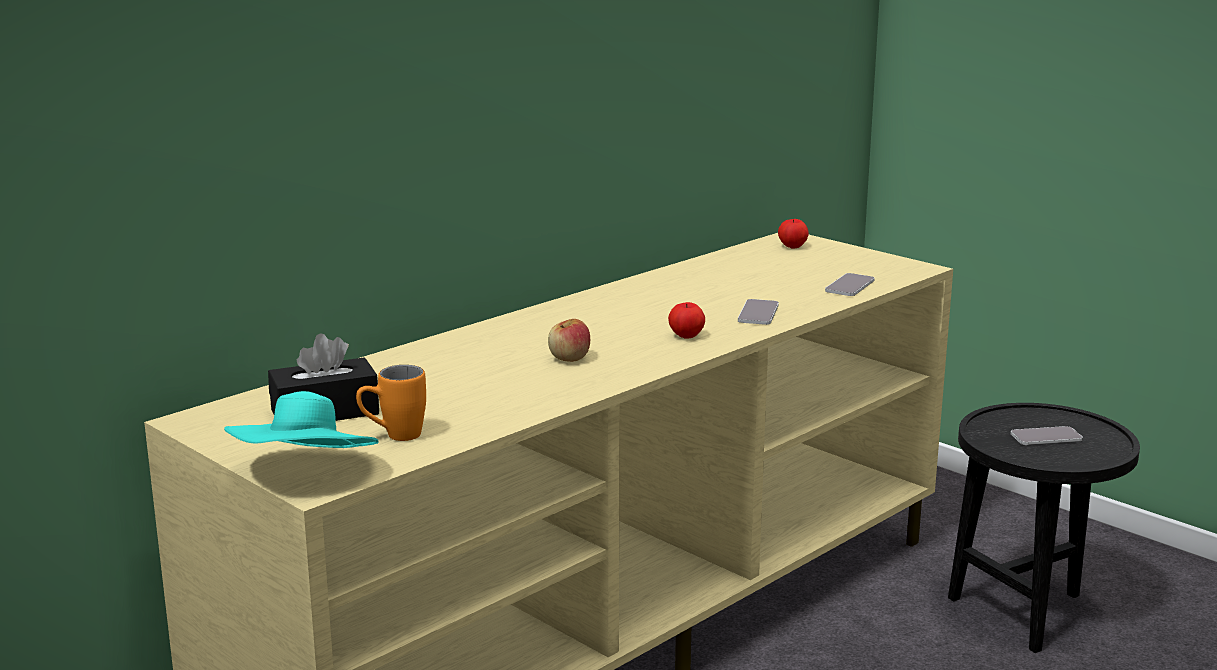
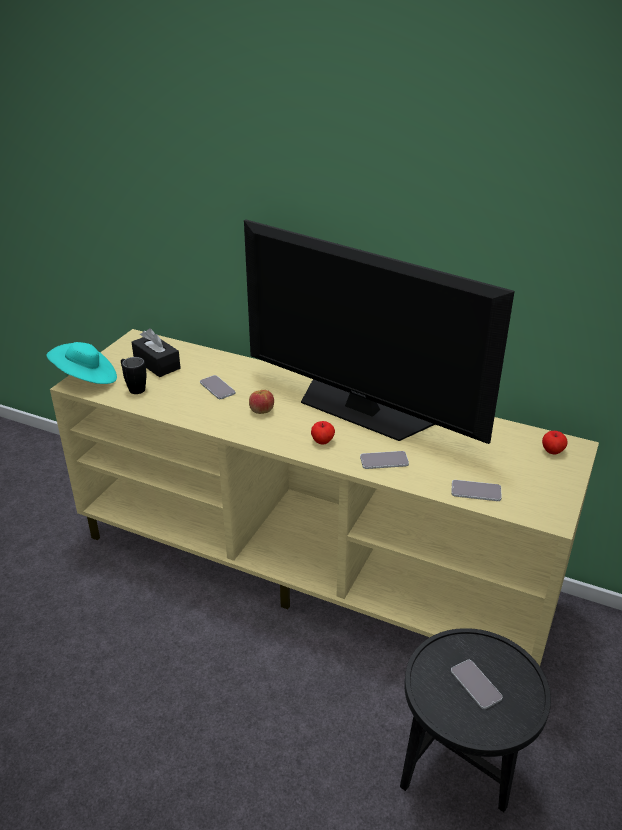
camera: 70 degrees right, 15 degrees up
(393, 436) = (134, 388): orange mug -> black mug
(468, 378) = (217, 388): none -> phone
(625, 307) = (362, 410): none -> television

